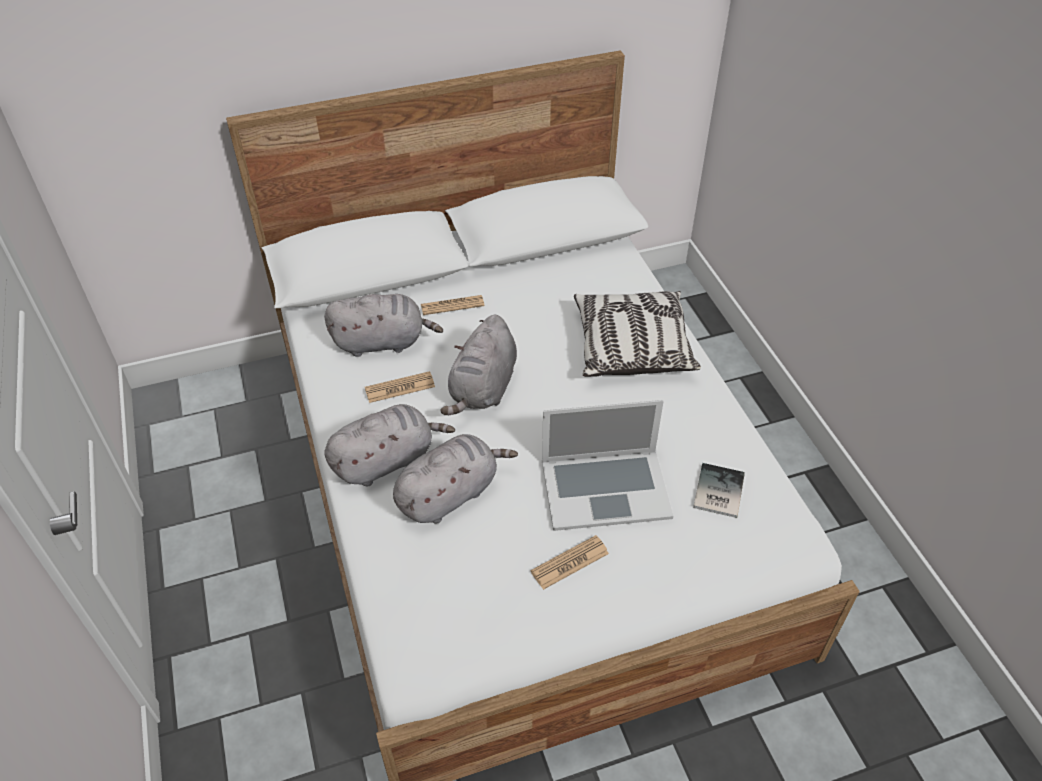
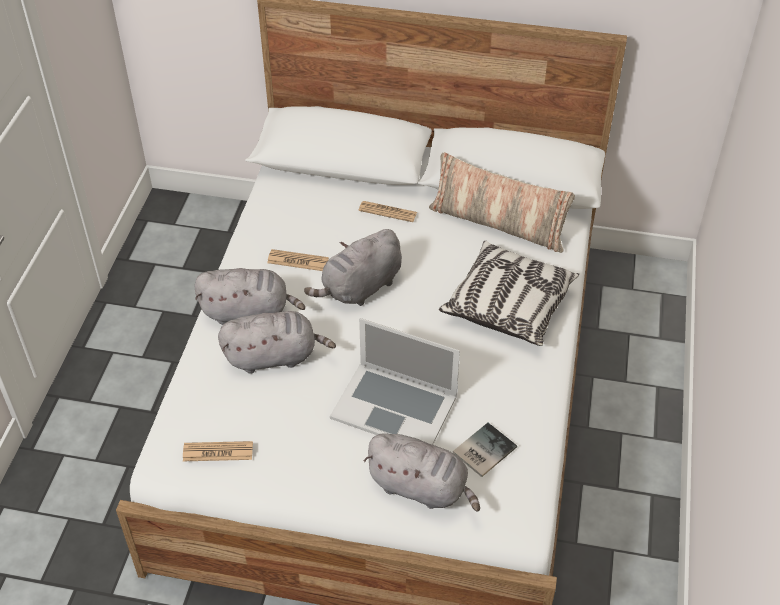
camera: 30 degrees right, 0 degrees up
(383, 342) = (312, 220): grey plush toy -> grey plush toy (421, 488)
(563, 277) = (498, 223): none -> pillow
(570, 563) = (323, 447): newspaper -> newspaper (218, 452)

